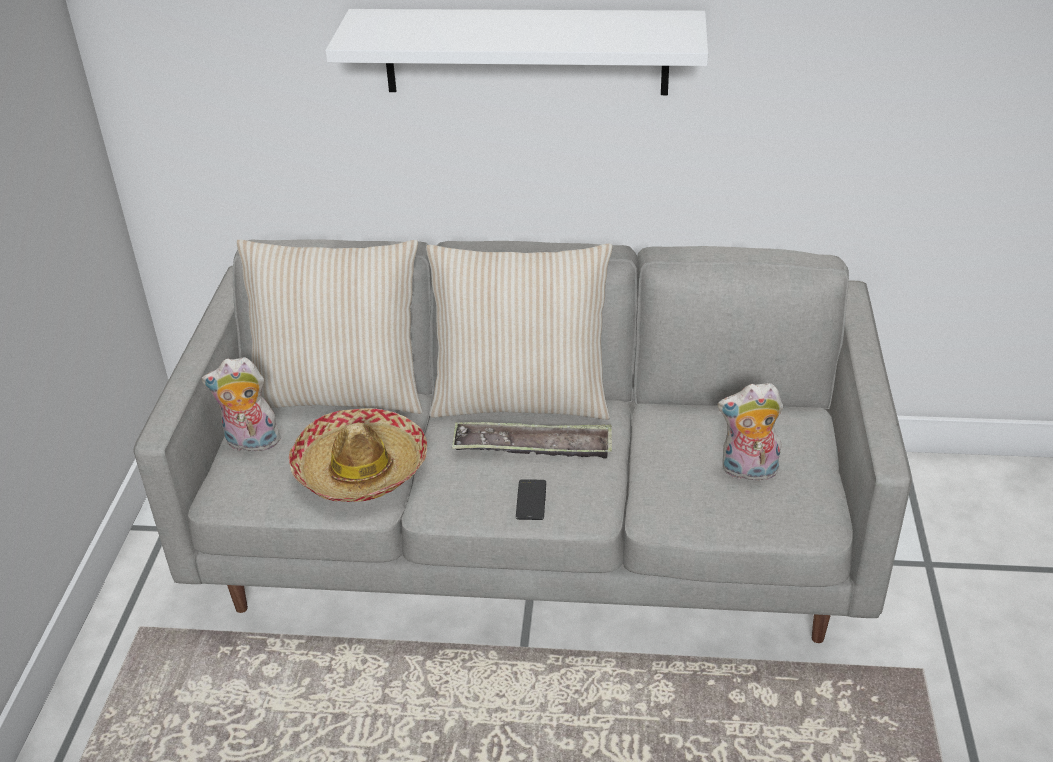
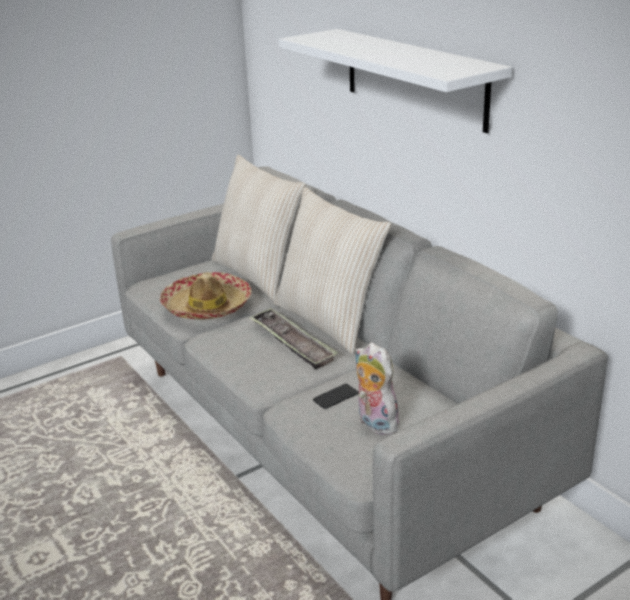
camera: 50 degrees right, 10 degrees down
(250, 443) = (189, 273): plush toy -> none
(531, 500) = (245, 363): phone -> phone (336, 397)

